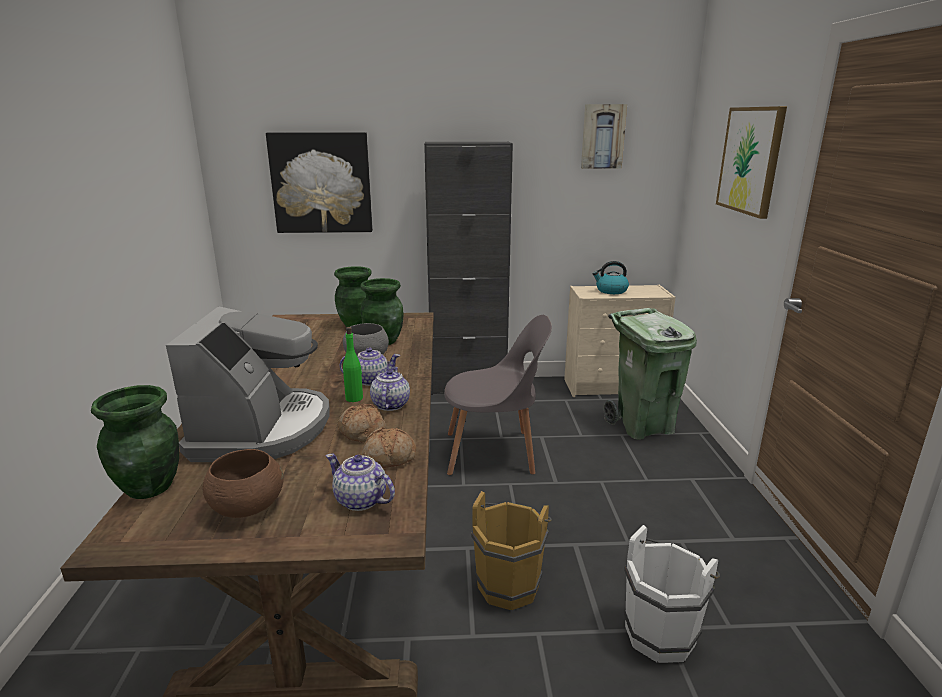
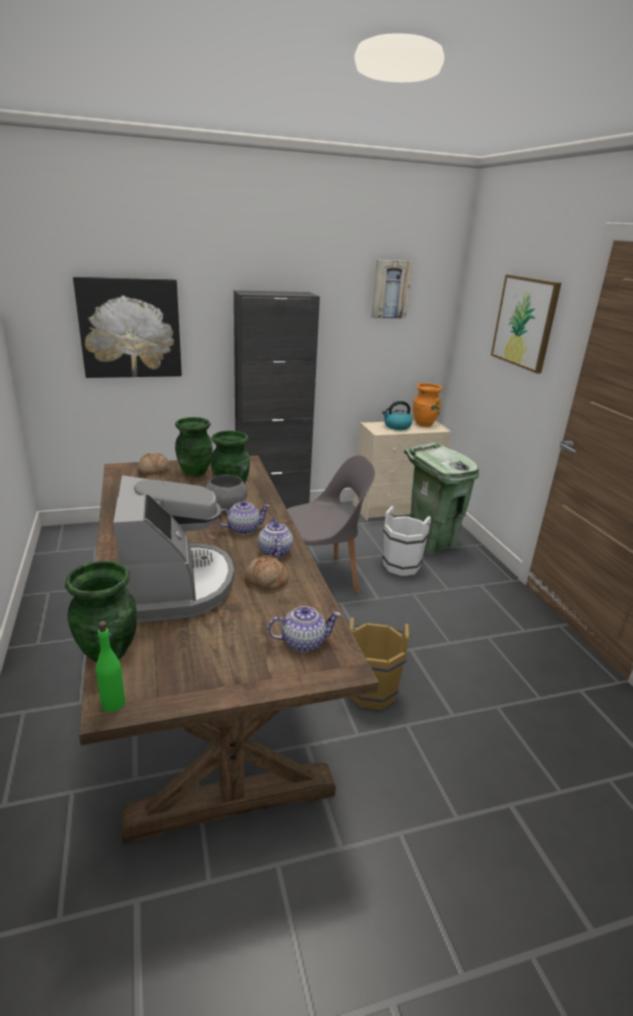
camera: 15 degrees left, 5 degrees up
(247, 507) = (210, 659): brown bowl -> none
(354, 398) = (239, 548): green bottle -> green bottle (113, 703)
(361, 500) = (302, 642): teapot -> teapot turned 150 degrees clockwise
(389, 458) = (303, 602): bread -> bread (154, 470)
(646, 289) = (424, 424): none -> orange vase
(662, 632) = (496, 709): white bucket -> white bucket (402, 564)

